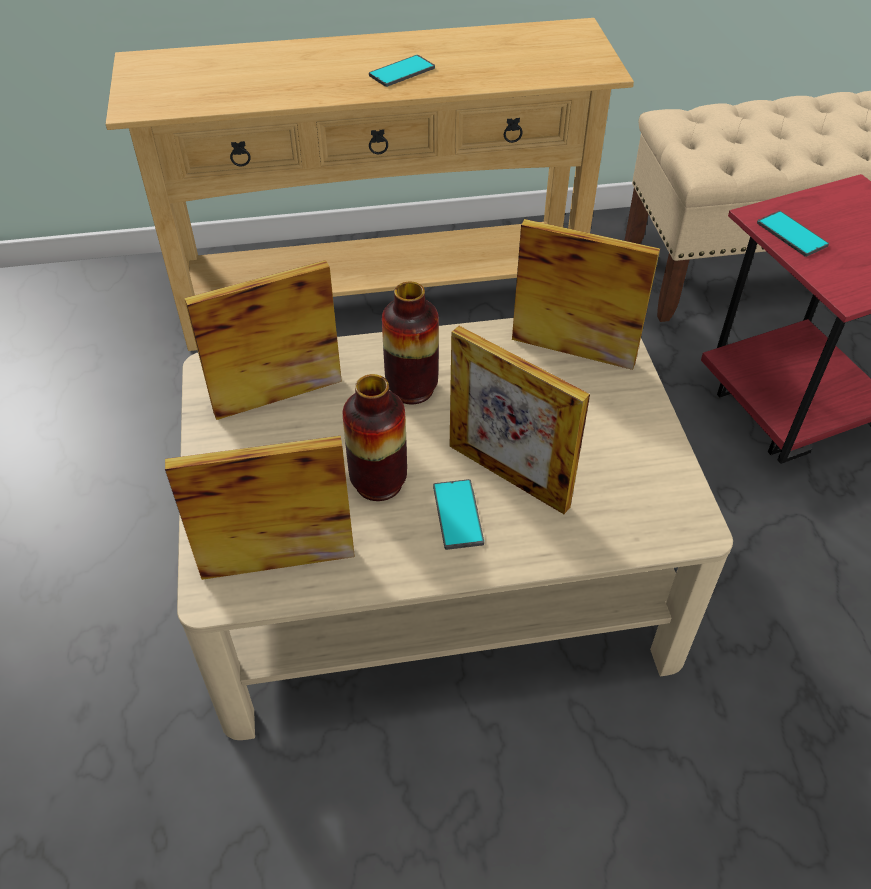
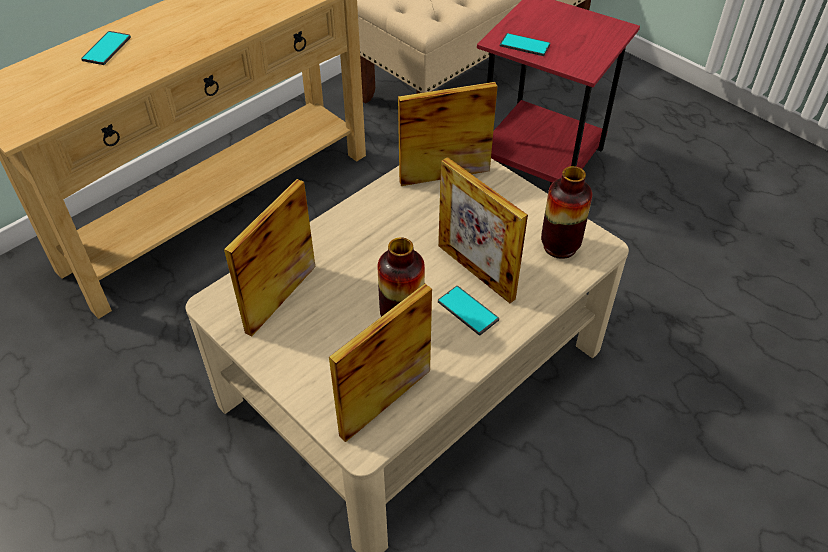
camera: 35 degrees left, 0 degrees up
(402, 72) = (207, 26): phone -> phone (106, 48)
(412, 389) = (367, 248): vase -> vase (560, 246)
(508, 476) = (475, 271): picture frame -> picture frame turned 45 degrees clockwise

